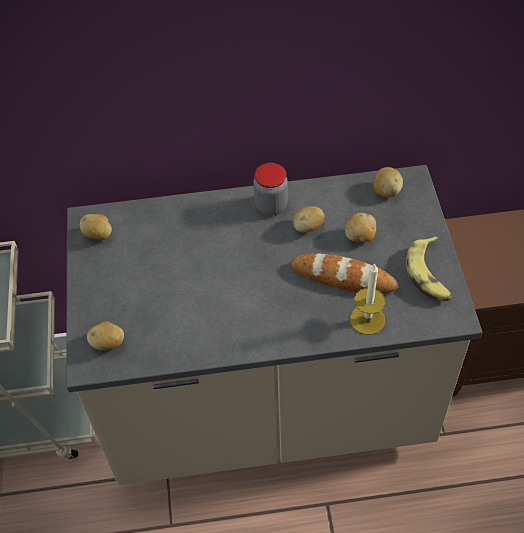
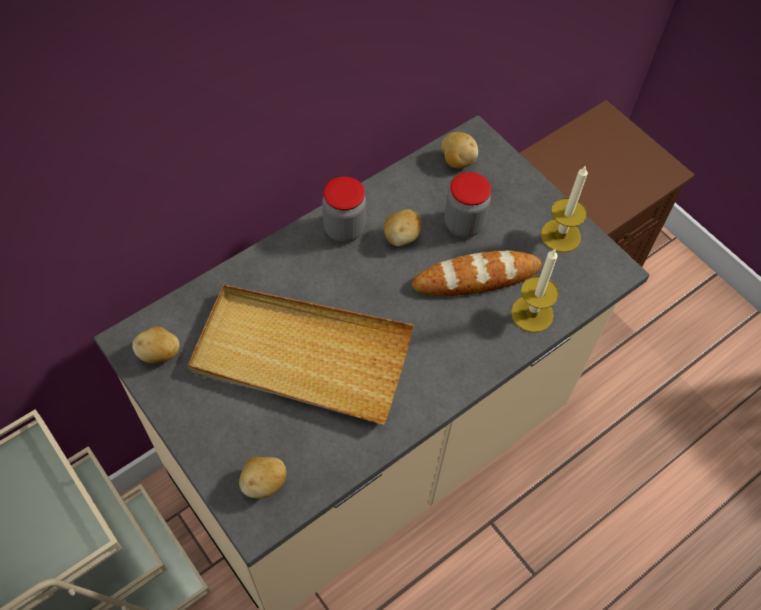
camera: 35 degrees left, 5 degrees up
(185, 276) = (301, 356): none -> beige tray
(360, 237) = (464, 224): potato -> jar
(429, 275) = (560, 235): banana -> candle

